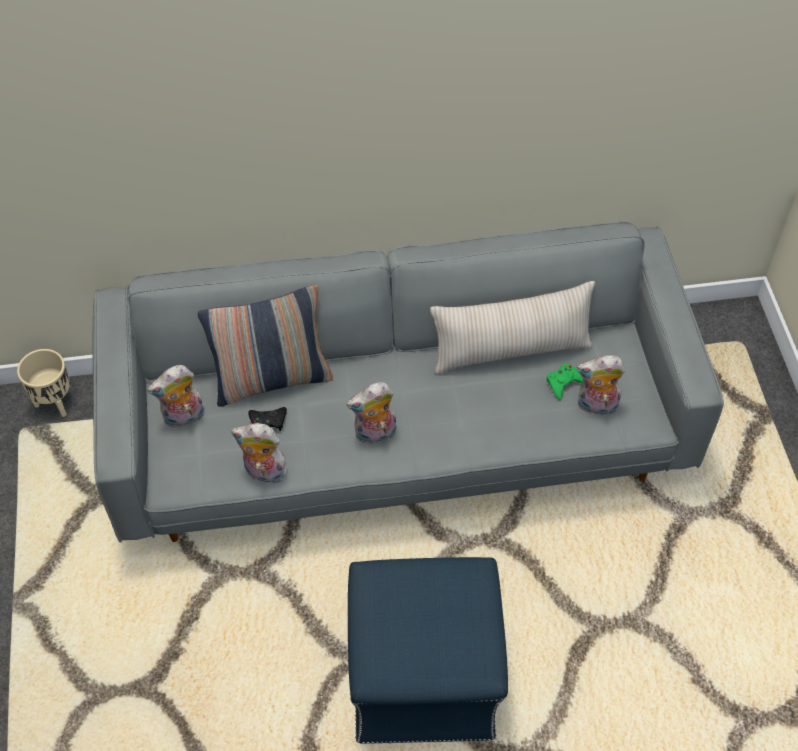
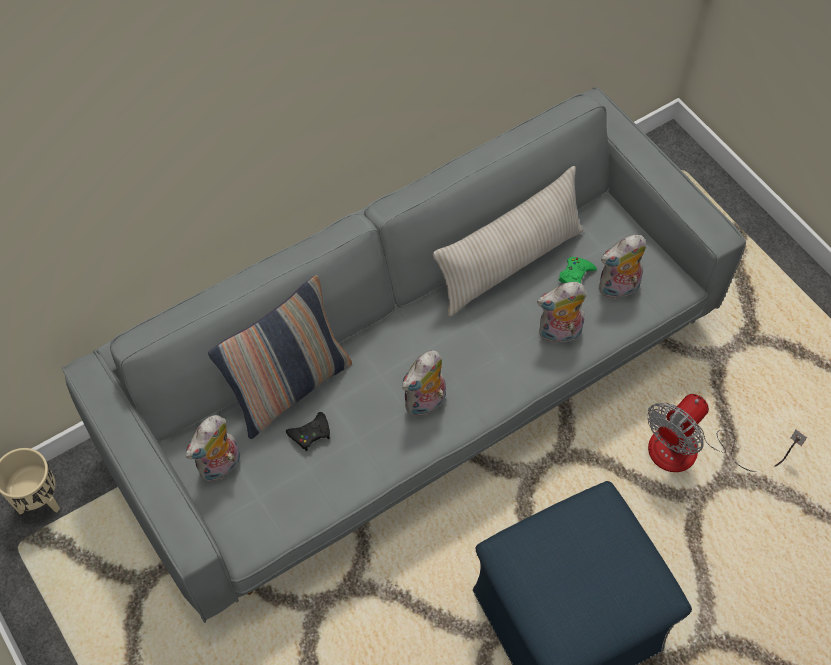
camera: 25 degrees left, 5 degrees up
(263, 473) = (336, 490): plush toy -> plush toy (559, 334)
(615, 585) = (692, 452): none -> fan

